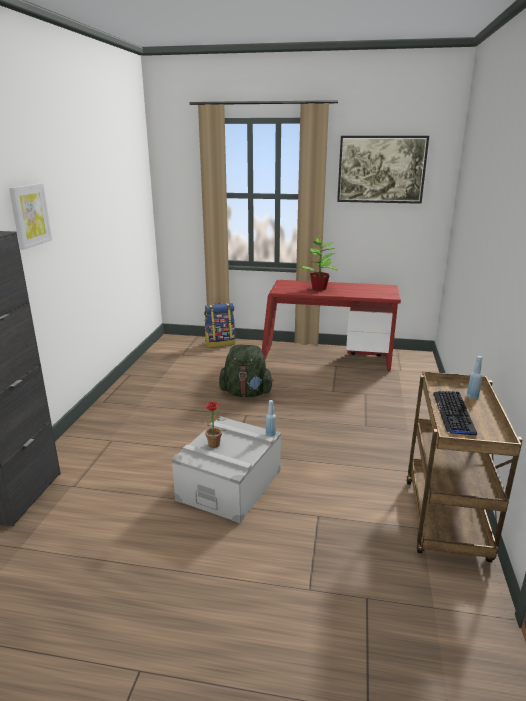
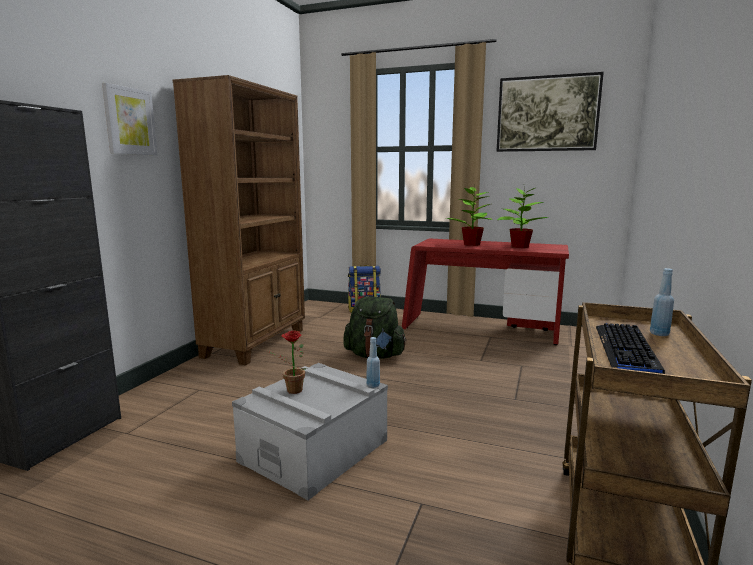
camera: 10 degrees right, 10 degrees down
(137, 388) = (256, 343): none -> brown bookcase
(359, 290) = (519, 246): none -> potted plant

